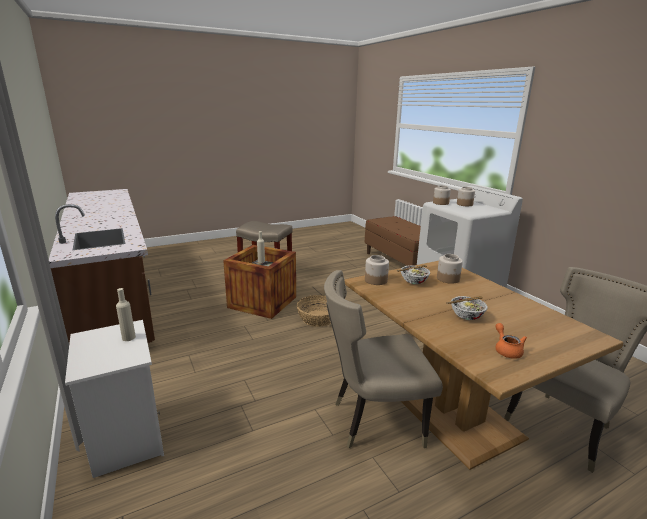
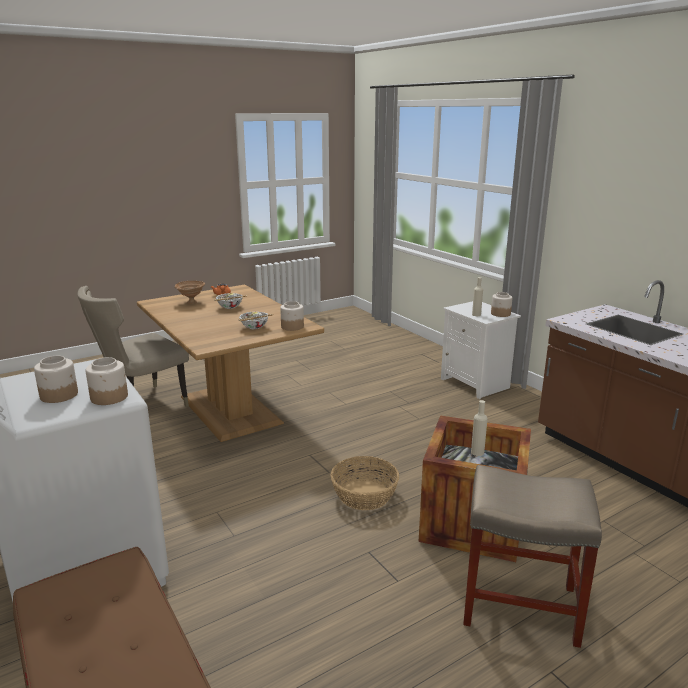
camera: 175 degrees right, 0 degrees up
(373, 420) = (297, 400): beige chair -> none
(448, 279) = (216, 331): jar -> jar (500, 314)
(531, 330) = (191, 302): none -> brown bowl

